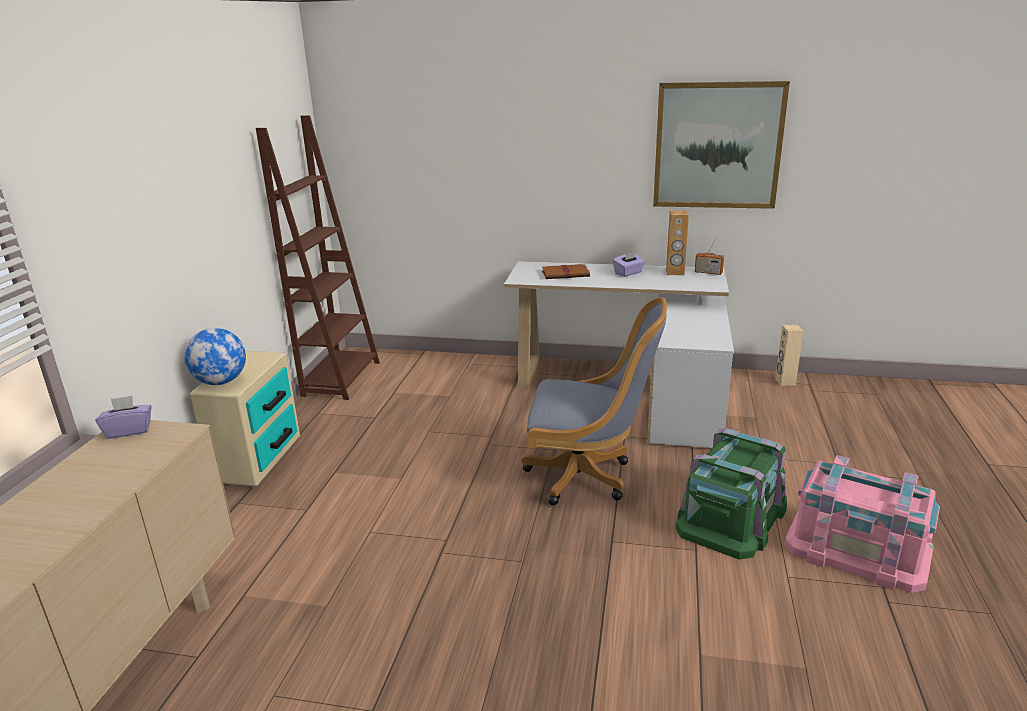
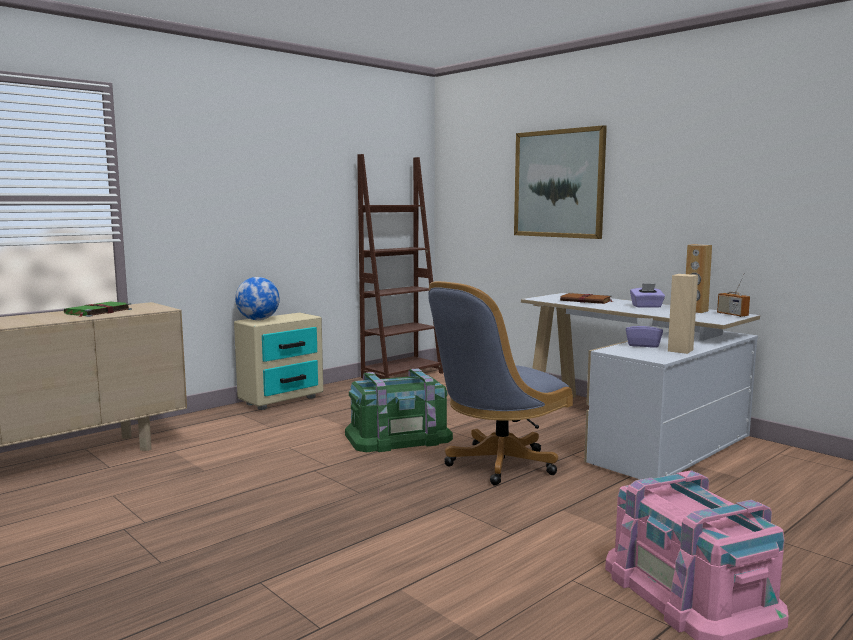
camera: 35 degrees right, 15 degrees down
(98, 469) = (98, 312): none -> green book
(129, 430) = (142, 305): purple tissue box -> purple tissue box (643, 345)
(588, 477) = (494, 467): blue office chair -> blue office chair turned 90 degrees clockwise
(717, 146) = (754, 179): picture -> picture (558, 184)
(731, 515) = (587, 526): green storage box -> green storage box (398, 437)
(785, 382) = (825, 464): beige speaker -> beige speaker (680, 350)

